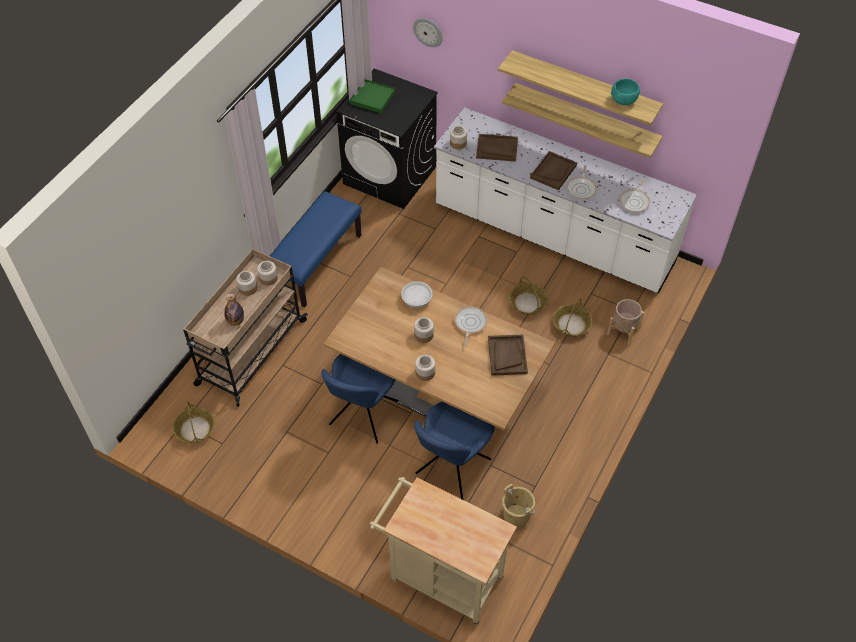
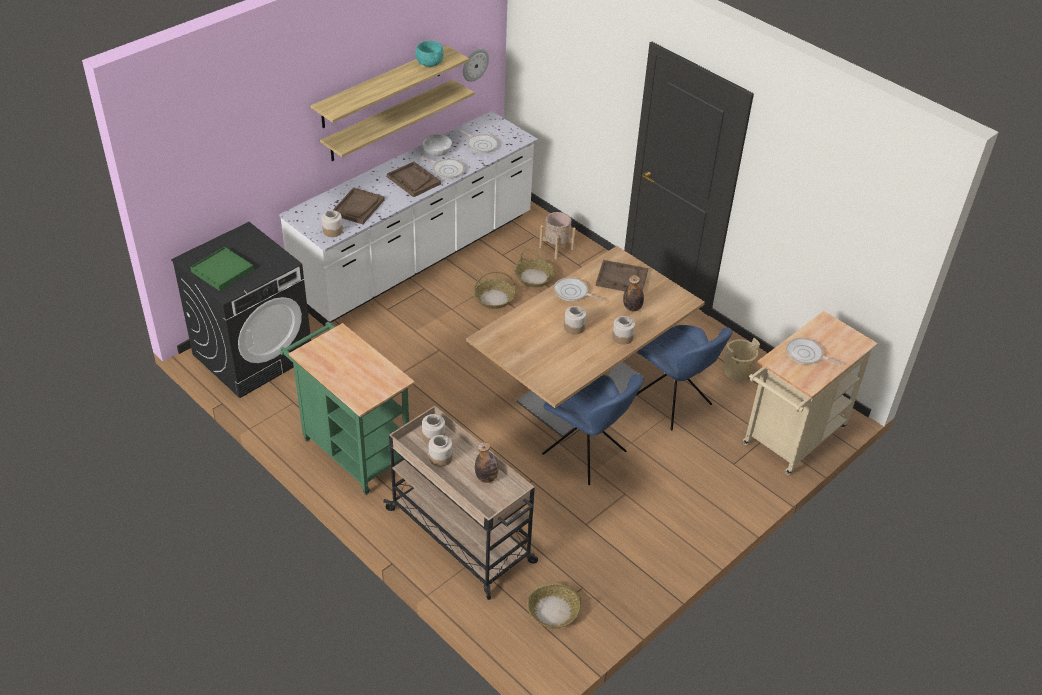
camera: 75 degrees left, 10 degrees down
(316, 263) = (352, 448): blue bench -> green cart
(417, 299) = (525, 321): white bowl -> white bowl (437, 150)
(428, 32) = (220, 159): wall clock -> wall clock (475, 64)
(441, 517) = (806, 355): none -> frying pan
(469, 372) = (632, 308): none -> bottle

